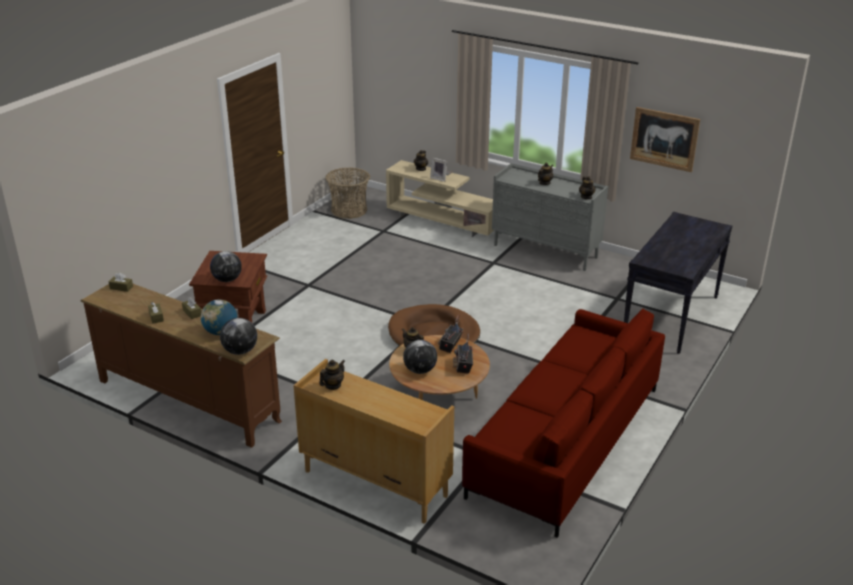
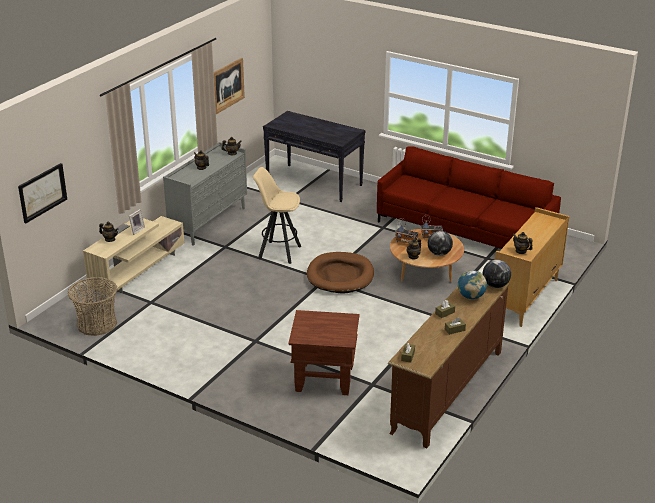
camera: 90 degrees left, 0 degrees up
(227, 279) = (346, 326): globe -> none
(386, 84) = (42, 192): none -> picture
(485, 294) = (278, 252): none -> beige stool

